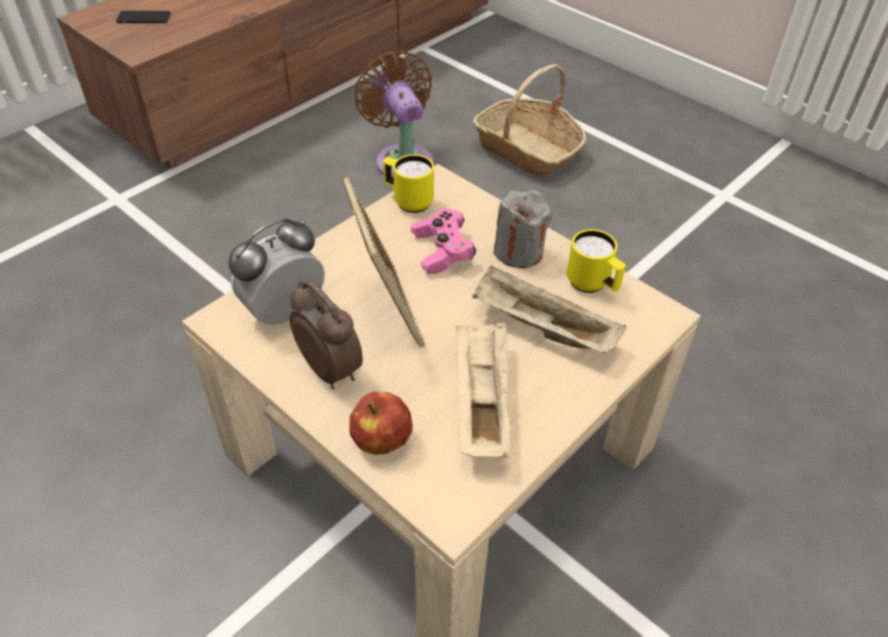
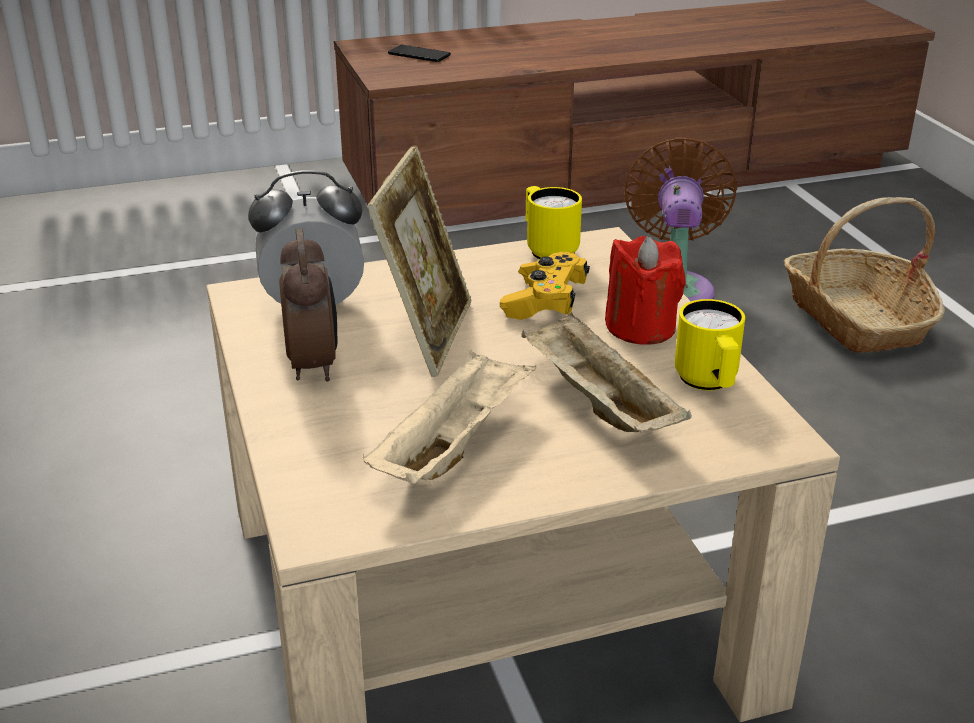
camera: 30 degrees right, 15 degrees down
(382, 440) = (306, 441): apple -> none
(442, 251) = (545, 302): pink game controller -> yellow game controller
(519, 252) = (640, 327): grey candle -> red candle

